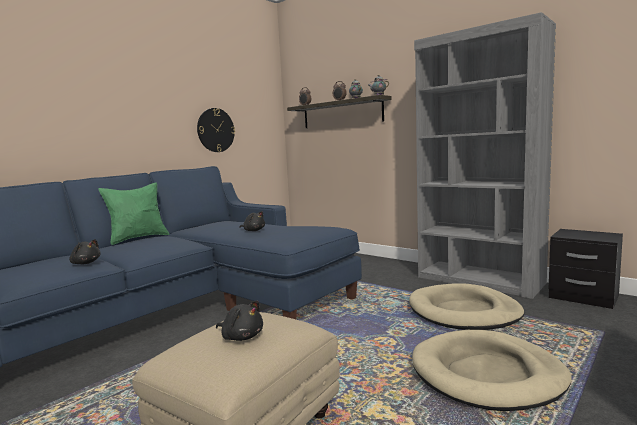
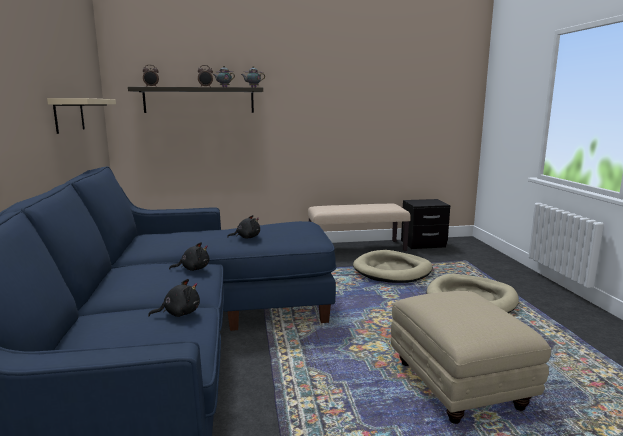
camera: 50 degrees left, 5 degrees up
(138, 238) = (109, 276): green pillow -> none
(215, 130) = (69, 115): wall clock -> beige shelf
(241, 337) = (471, 308): black plush toy -> black plush toy (193, 269)
(479, 280) = (357, 248): grey bookcase -> beige bench

